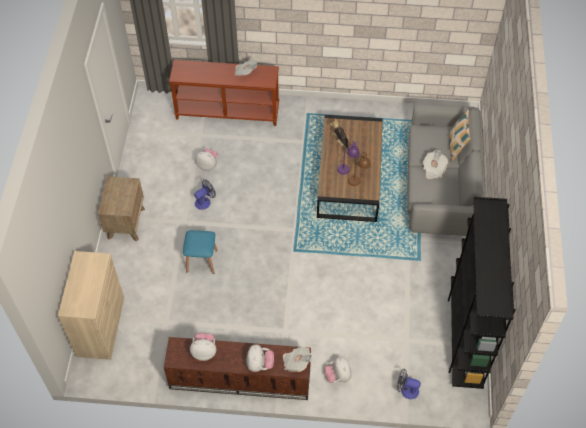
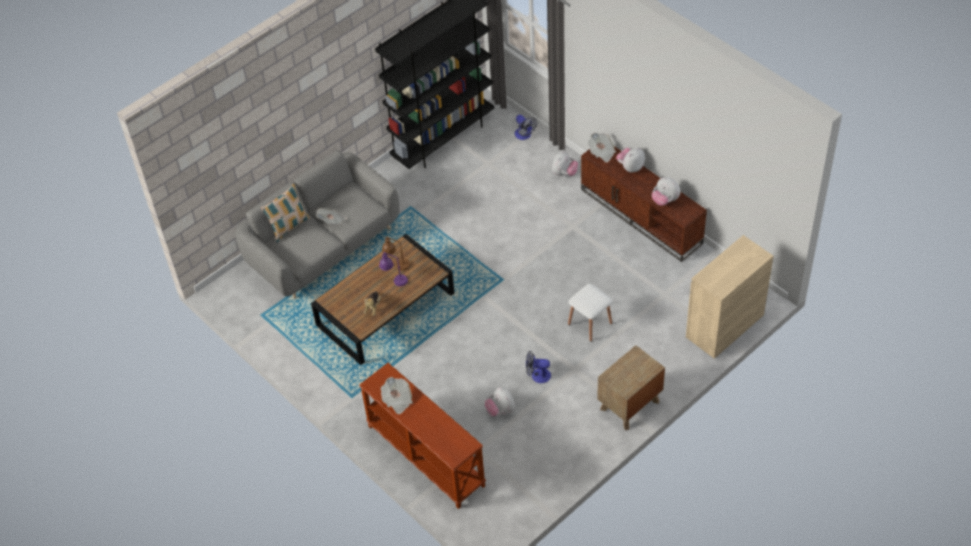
camera: 135 degrees left, 5 degrees down
(201, 261) = (590, 323): blue stool -> white stool

